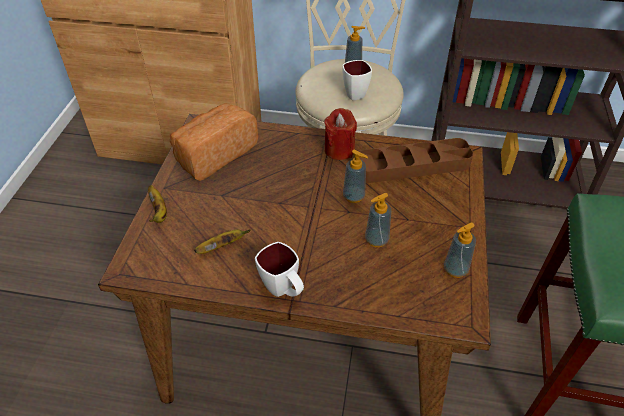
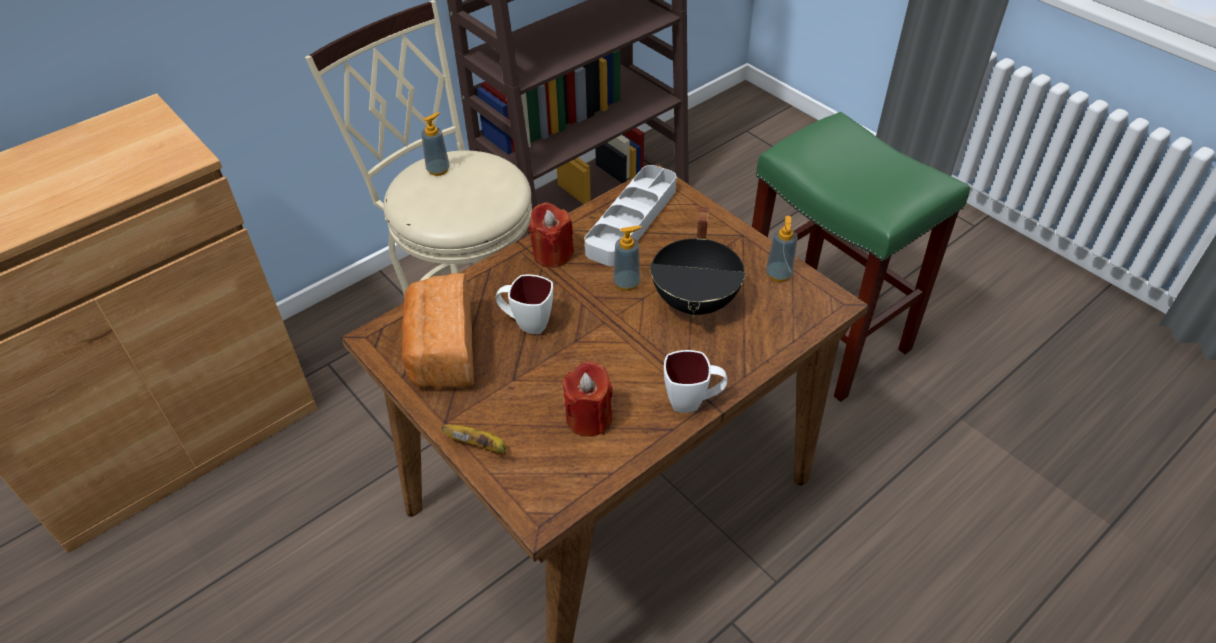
camera: 50 degrees left, 0 degrees up
(222, 246) = (589, 418): banana -> red candle
(353, 92) = (476, 193): white mug -> white mug (526, 323)
(376, 240) = (696, 301): soap dispenser -> black cooking pot
(412, 165) = (632, 220): brown tray -> grey tray

